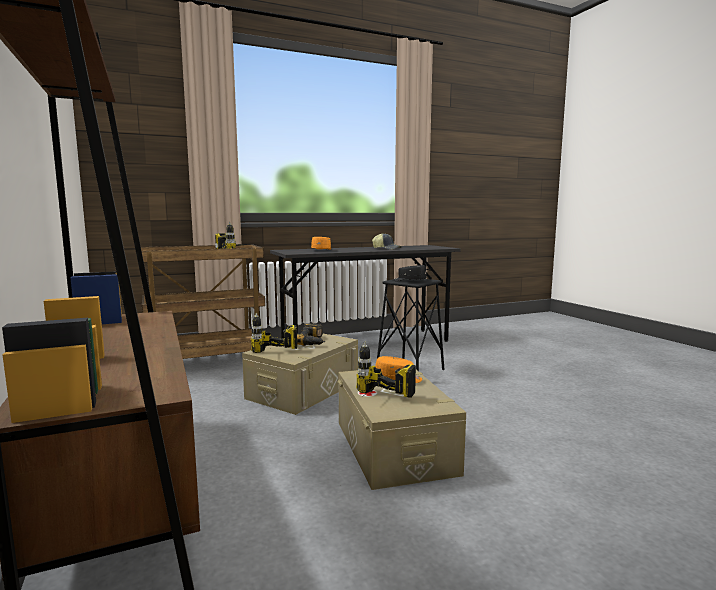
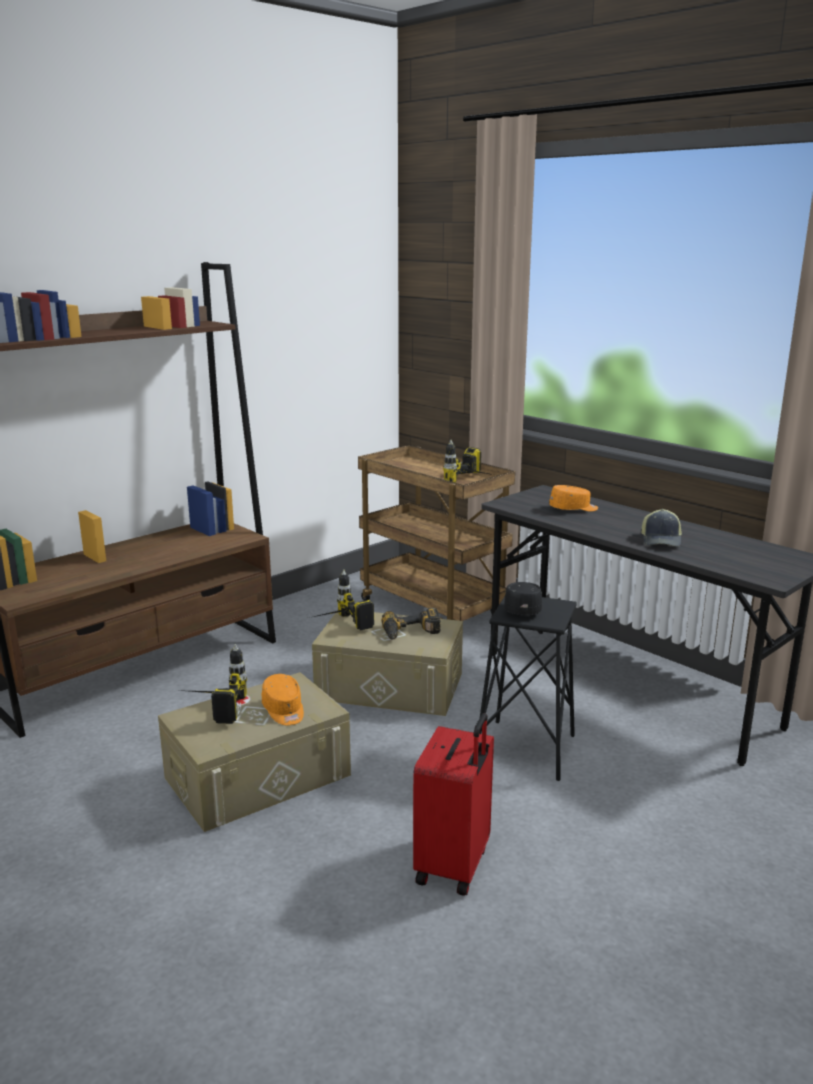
camera: 70 degrees right, 10 degrees up
(515, 402) = (454, 866): none -> red suitcase

